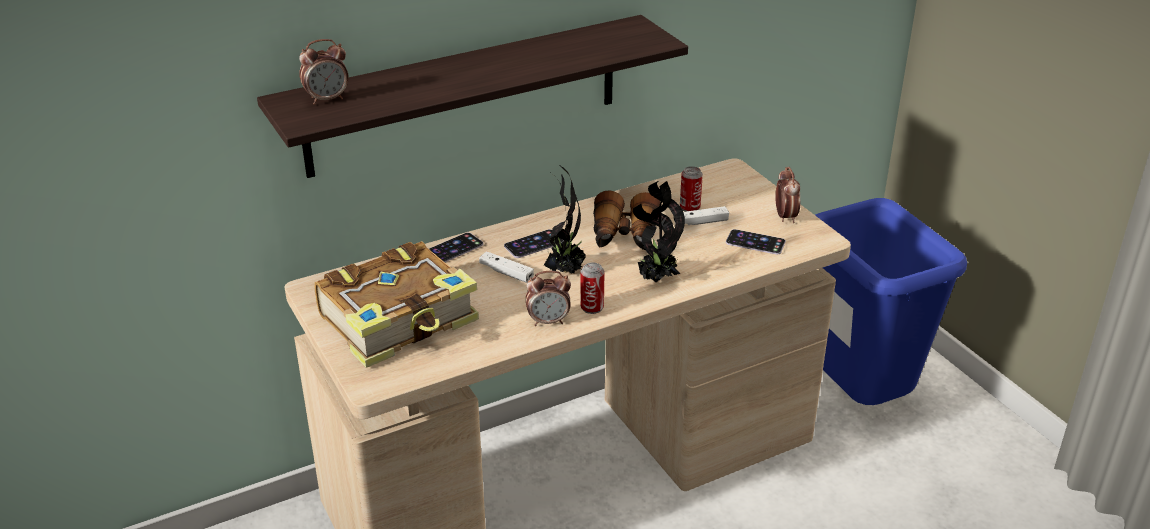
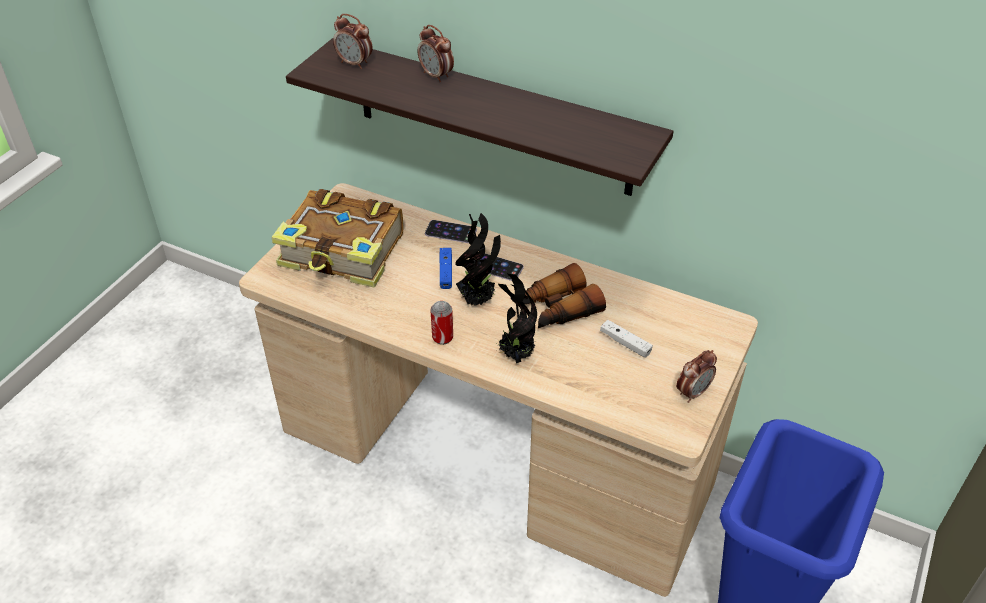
camera: 55 degrees right, 10 degrees up
(506, 273) = (446, 272): white game controller -> blue game controller
(548, 321) = (405, 323): alarm clock -> alarm clock (436, 76)
(689, 208) = (640, 326): can -> none
(755, 242) = (630, 391): phone -> none

